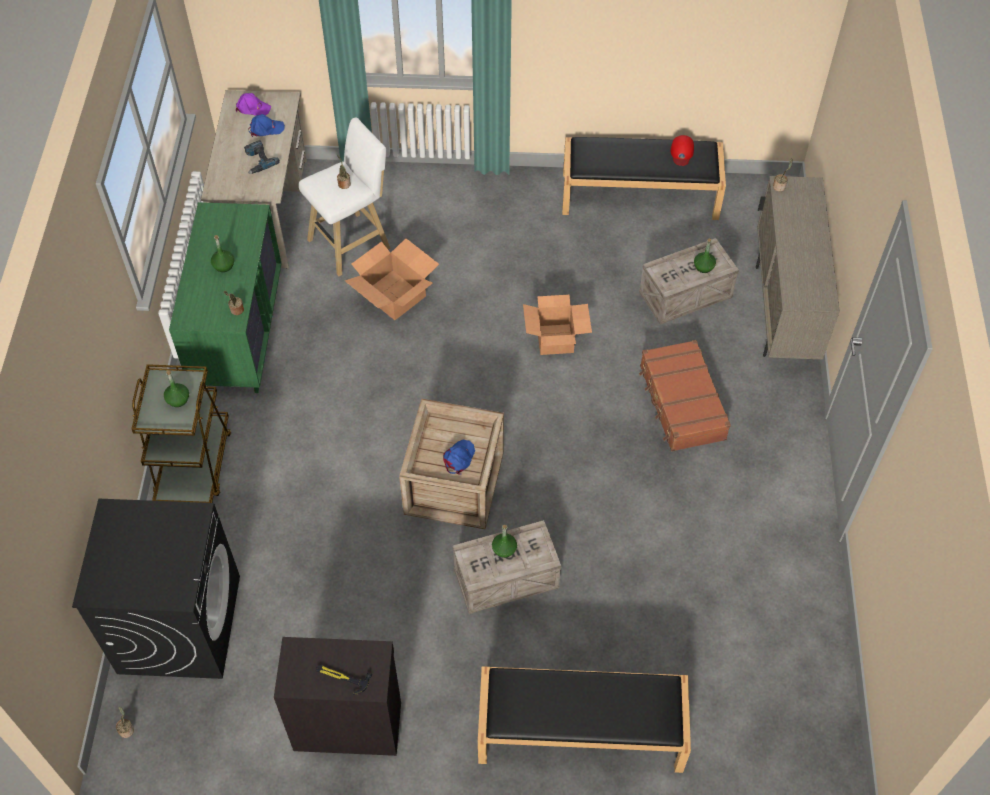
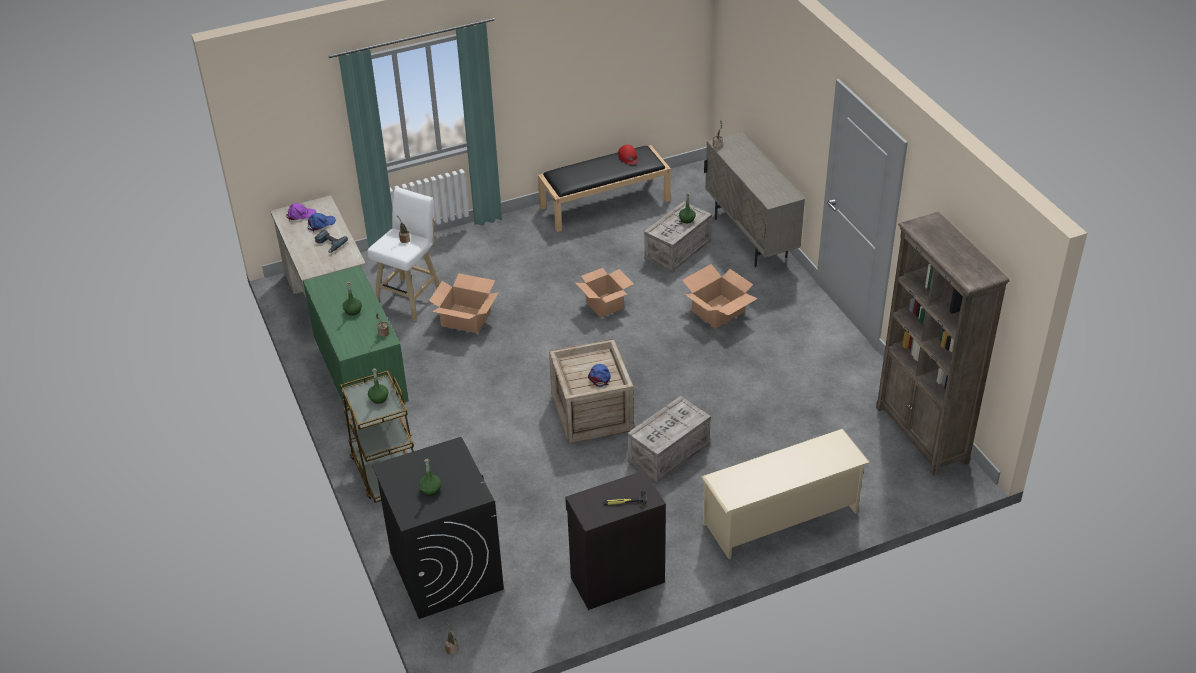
camera: 25 degrees left, 15 degrees down
(504, 549) = (665, 421): green bottle -> green bottle (430, 489)
(579, 731) = (781, 518): black bench -> beige shoe rack
(681, 403) = (718, 311): brown suitcase -> cardboard box
(821, 692) = (921, 435): none -> brown bookcase

